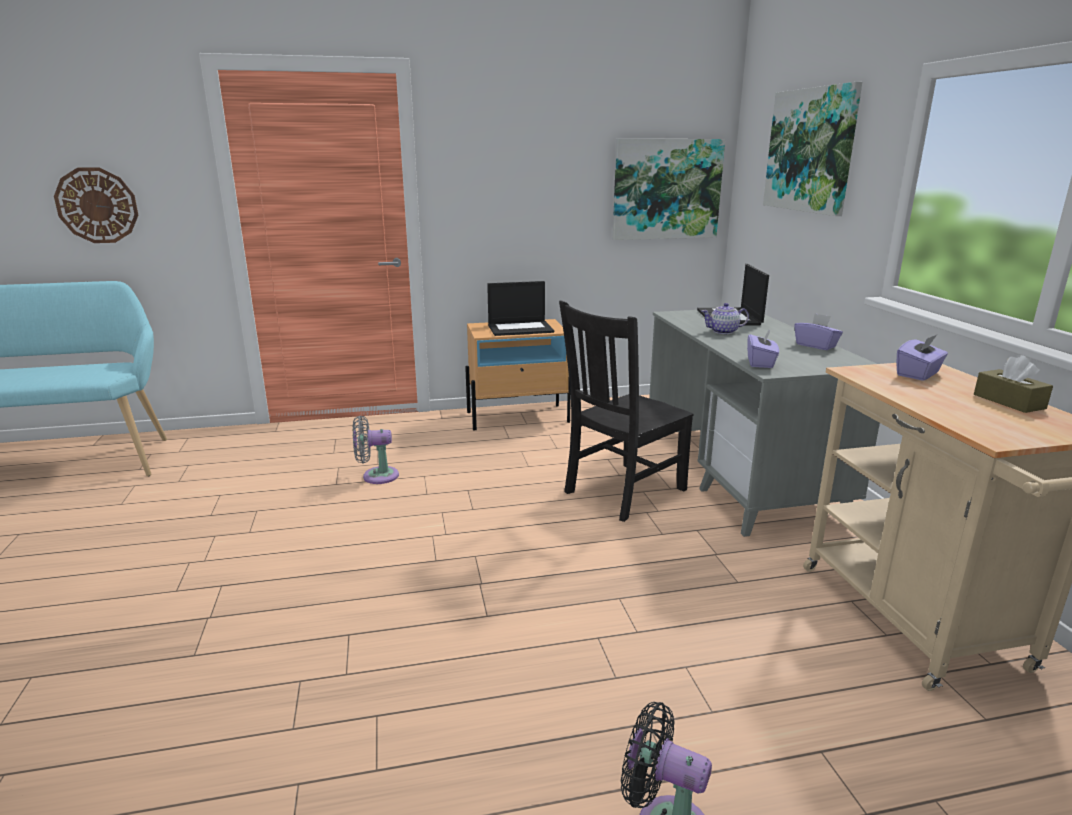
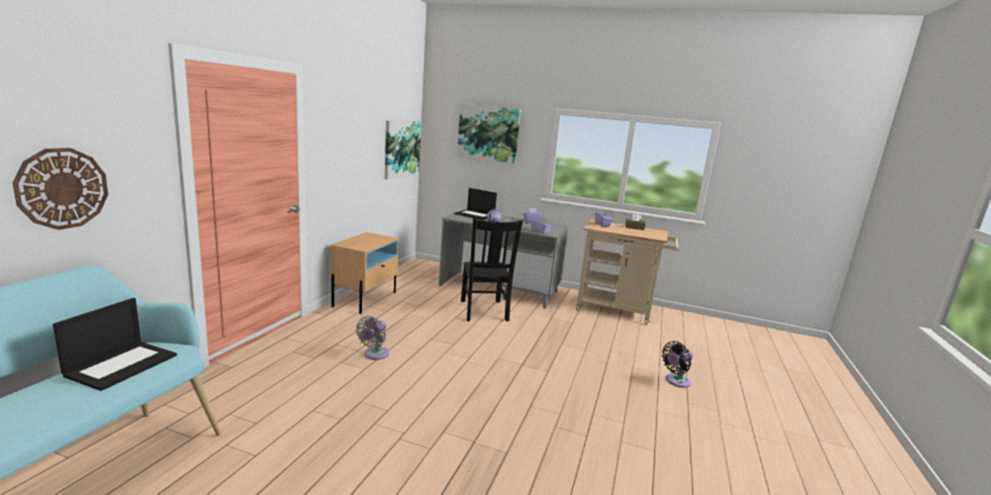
camera: 60 degrees left, 5 degrees down
(521, 328) = (369, 241): laptop -> laptop (122, 364)

